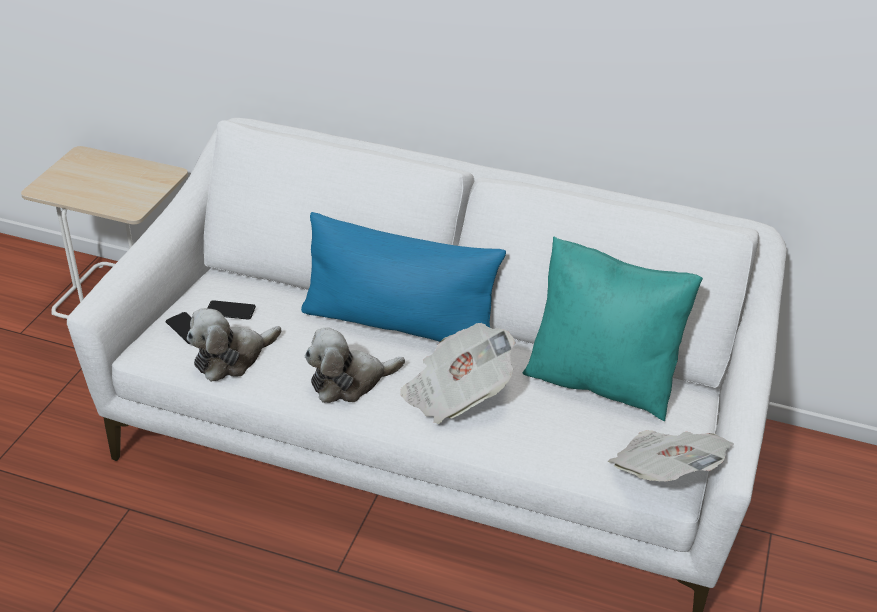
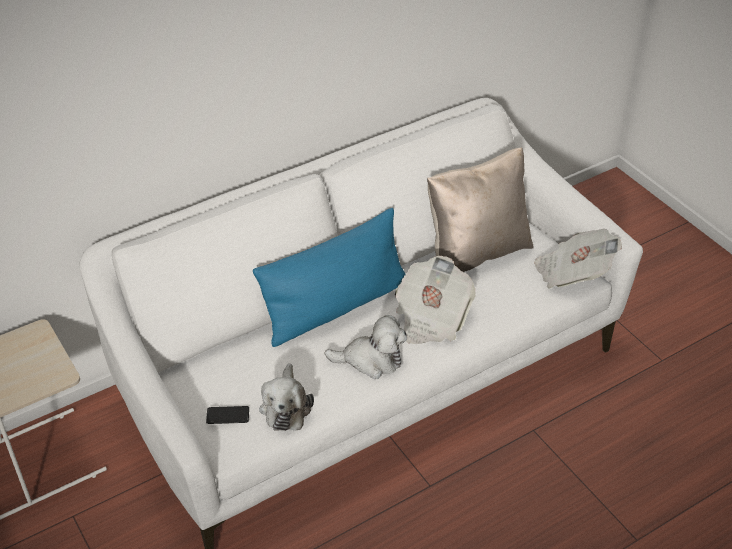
camera: 50 degrees left, 5 degrees up
(230, 311) = (232, 383): phone -> none
(349, 382) = (371, 360): plush toy -> plush toy turned 105 degrees counterclockwise
(601, 380) = (476, 252): turquoise pillow -> beige pillow

